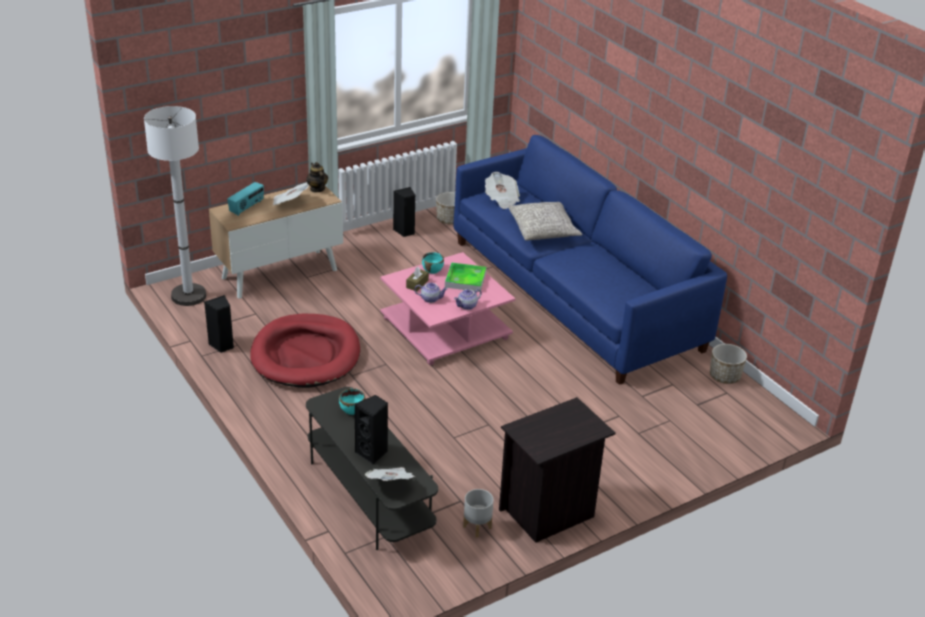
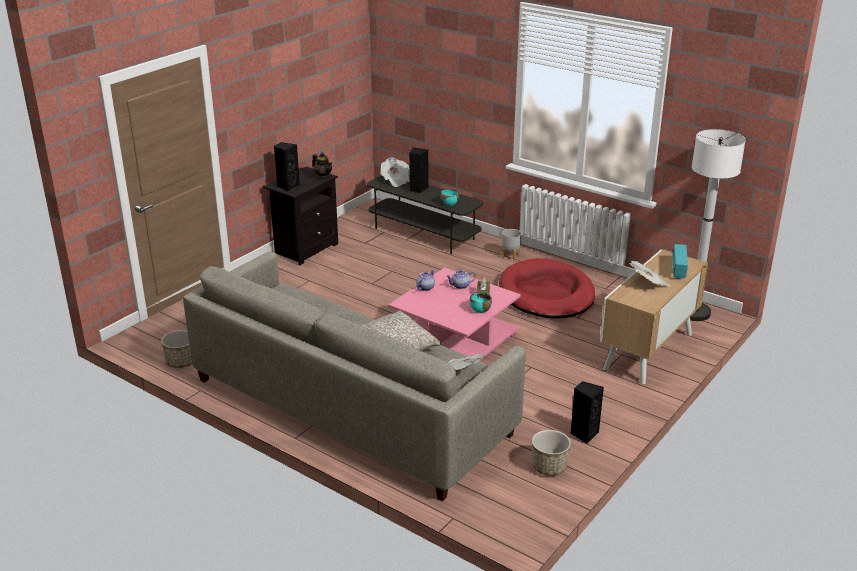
camera: 160 degrees right, 5 degrees down
(222, 345) = (615, 285): black speaker -> black speaker (287, 186)
(317, 189) = (644, 304): teapot -> teapot (323, 177)
(465, 280) = (443, 308): tray -> none
(476, 526) = (347, 234): grey planter -> grey planter (511, 256)
(575, 294) = (350, 407): blue sofa -> grey sofa

